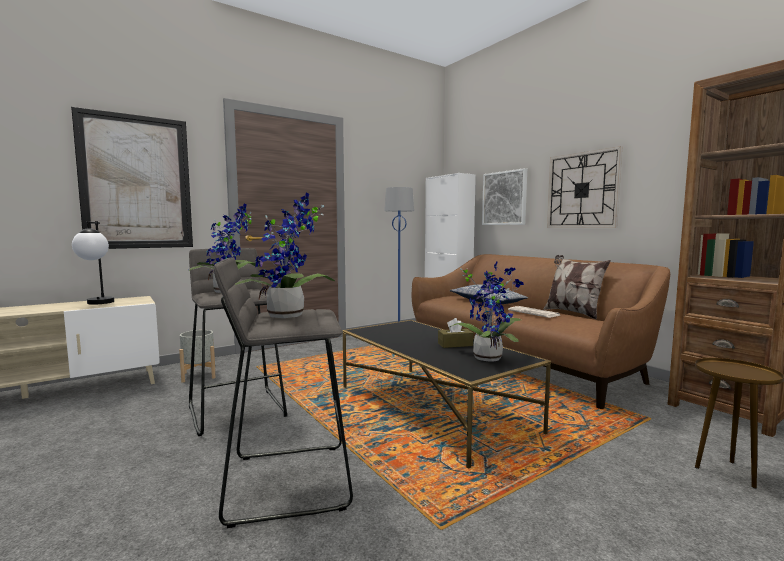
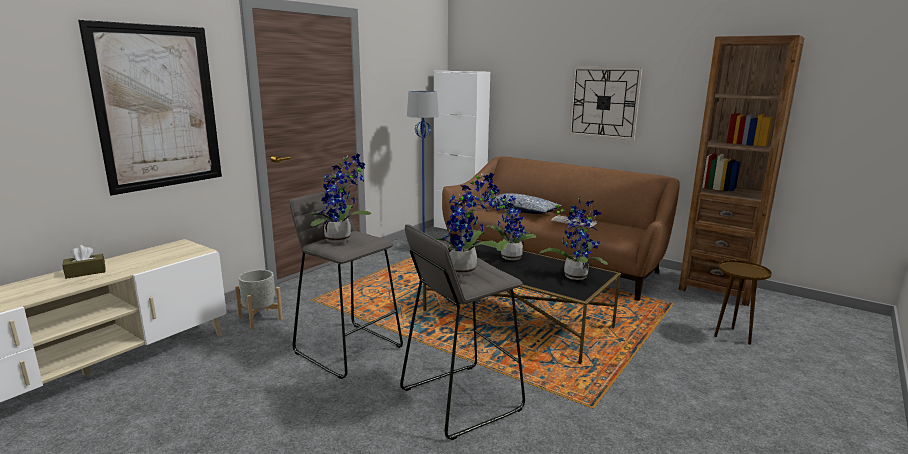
camera: 20 degrees left, 10 degrees up
(98, 304) = (151, 259): table lamp -> none
(430, 336) = (508, 257): none -> potted plant
(455, 344) = (538, 265): brown tissue box -> brown tissue box (86, 272)
(504, 198) = (523, 100): picture -> none
(572, 313) = (601, 218): pillow -> none

